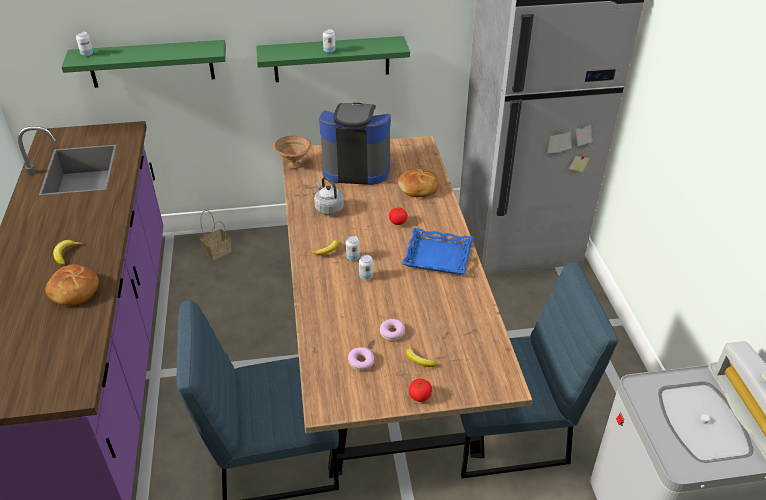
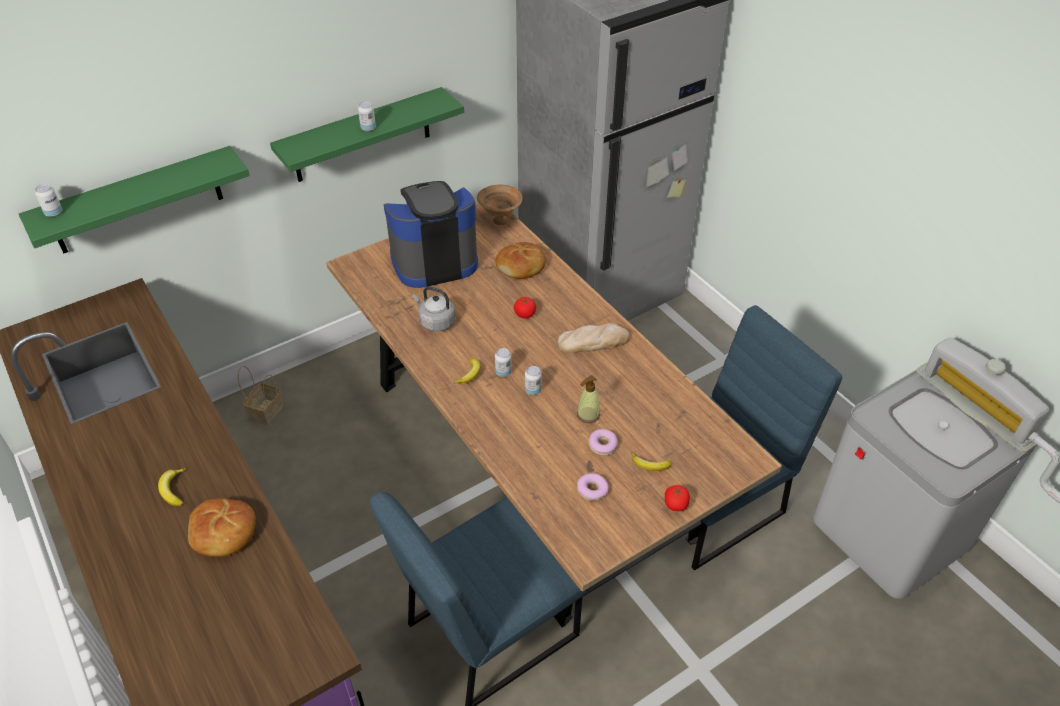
camera: 25 degrees left, 5 degrees up
(293, 165) = (357, 279): brown bowl -> brown bowl (499, 220)
(396, 307) = (588, 415): none -> soap dispenser
(437, 256) = (593, 341): blue tray -> bread

